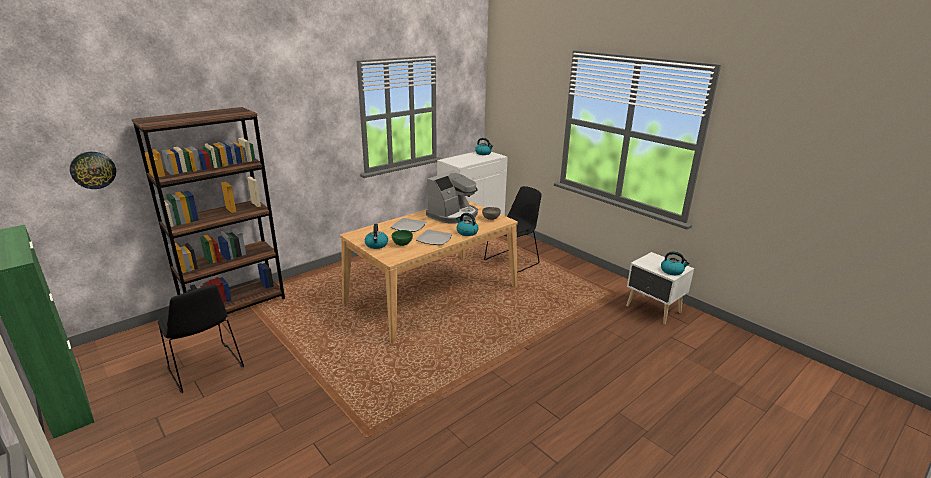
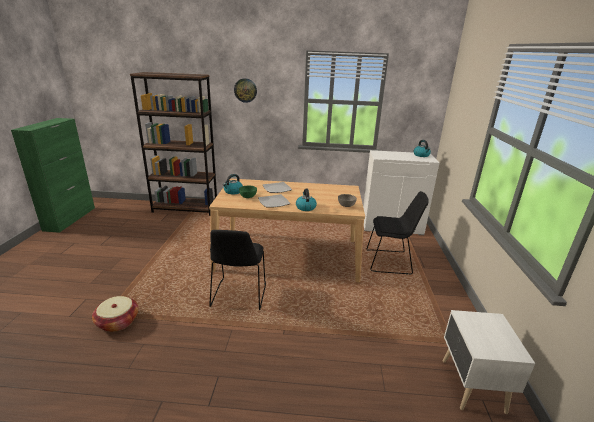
camera: 45 degrees right, 0 degrees up
(93, 170) = (124, 99): wall clock -> wall clock (245, 90)
(206, 369) = (124, 232): black chair -> black chair (239, 296)
(390, 432) = (118, 322): none -> basket
(453, 215) = (323, 193): coffee machine -> none
(672, 271) = (491, 347): kettle -> none

